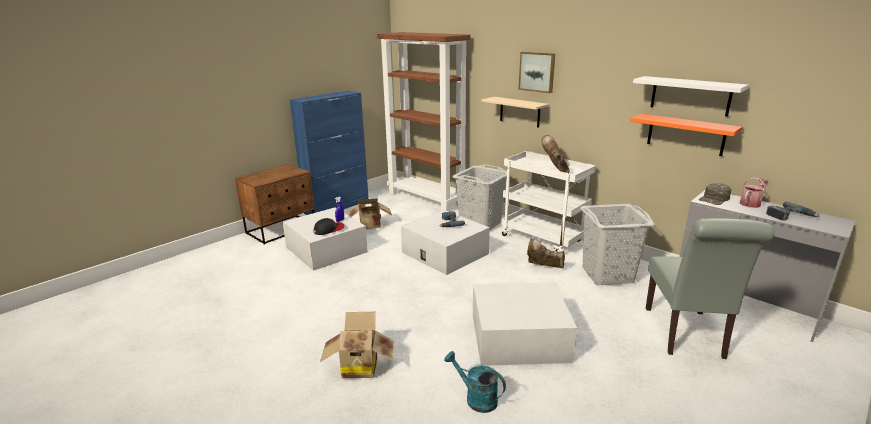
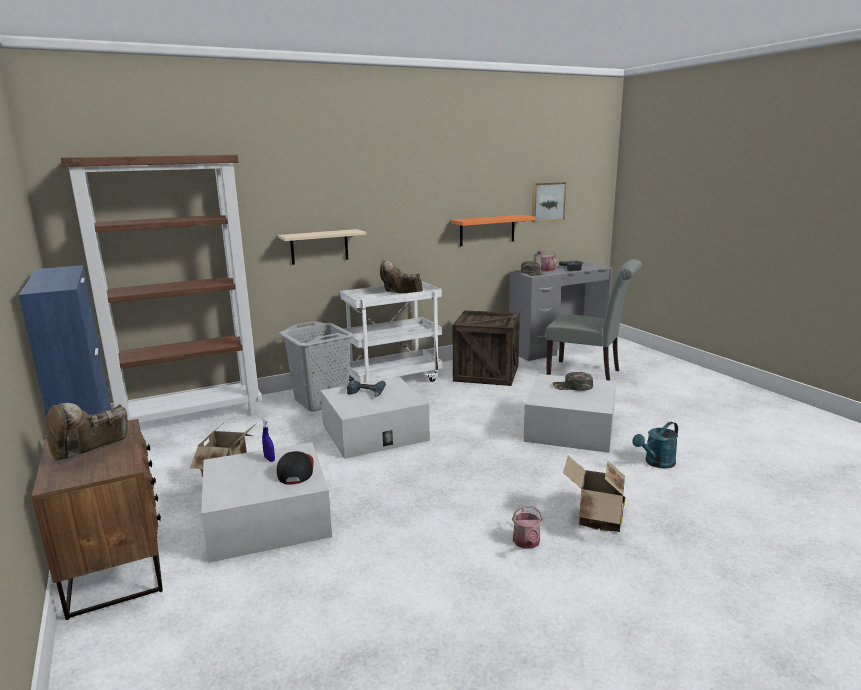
camera: 70 degrees left, 5 degrees down
(320, 337) = (527, 543): none -> watering can
(535, 303) = (572, 386): none -> green cap
(537, 72) = (337, 194): picture -> picture (547, 202)
(543, 268) = (454, 393): brown boot -> brown boot (91, 455)
(607, 275) = (486, 373): grey laundry basket -> crate
(690, 95) = (486, 196): white shelf -> none

